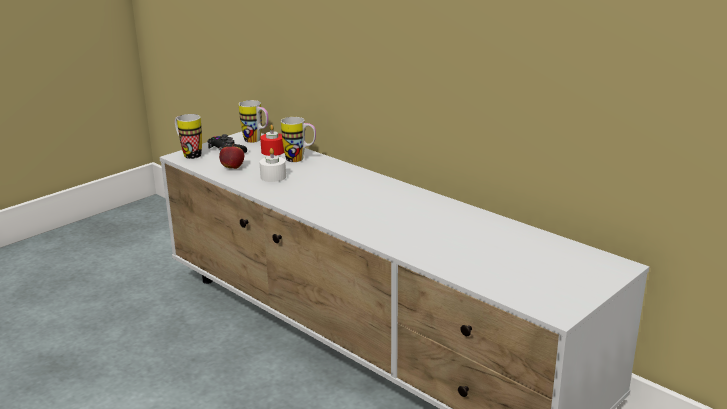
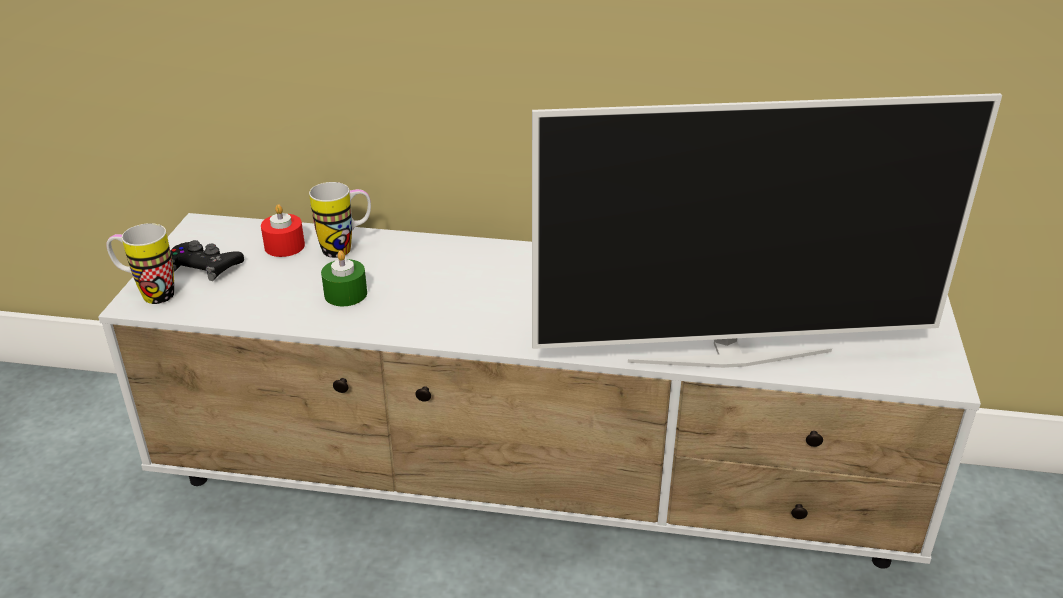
camera: 35 degrees left, 10 degrees up
(232, 168) = (259, 298): apple -> none
(256, 141) = (232, 233): mug -> none
(273, 177) = (345, 294): white candle -> green candle
(436, 258) = (729, 354): none -> television

